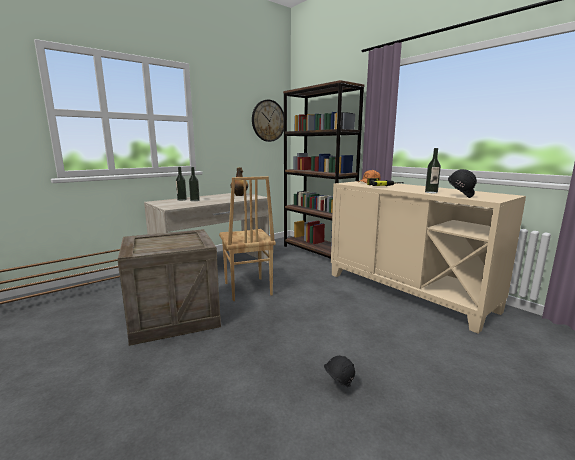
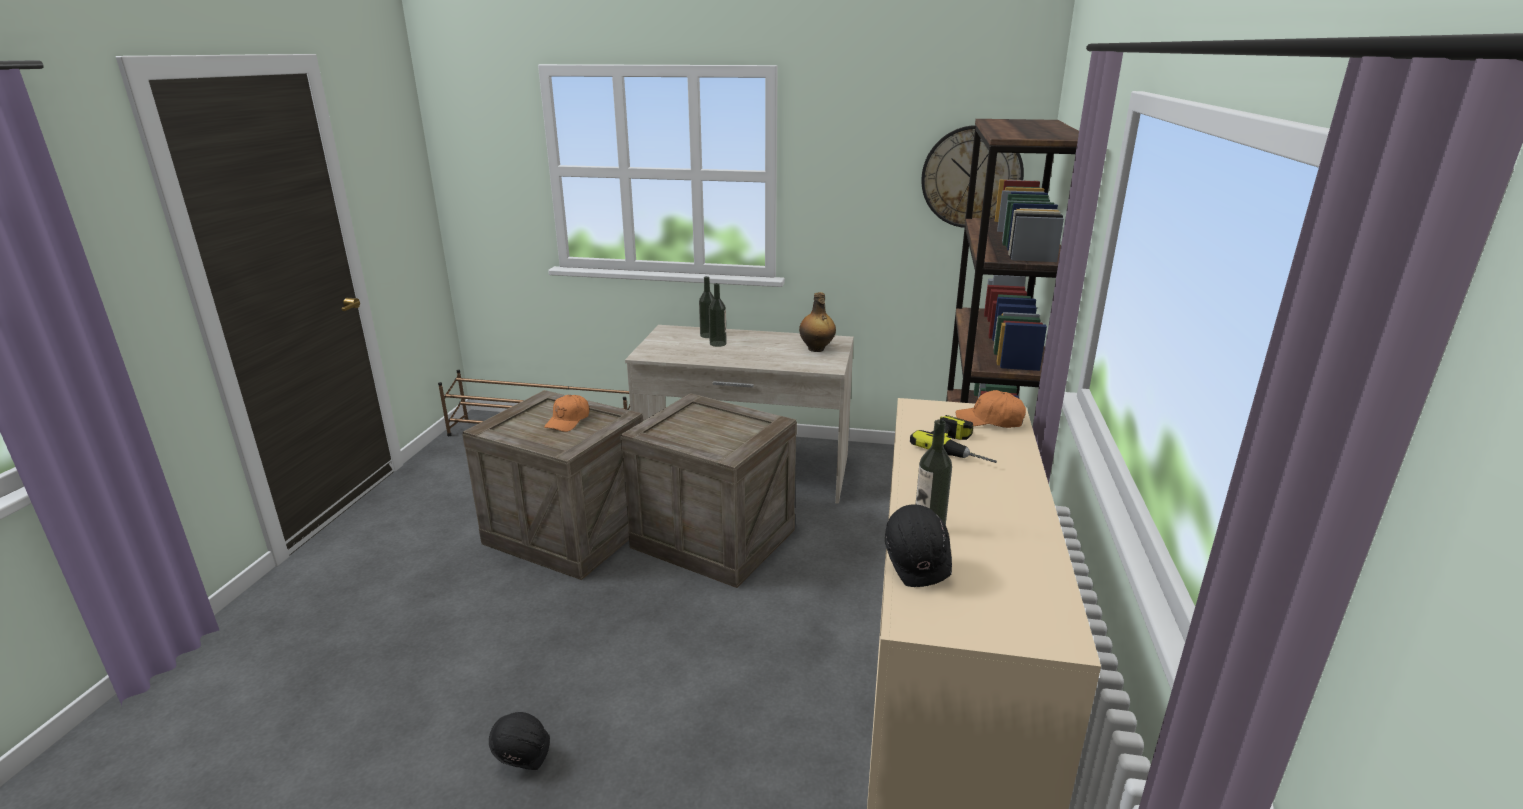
camera: 50 degrees right, 10 degrees up
(172, 240) = (568, 421): none -> orange cap
(247, 289) = (712, 538): brown chair -> crate

